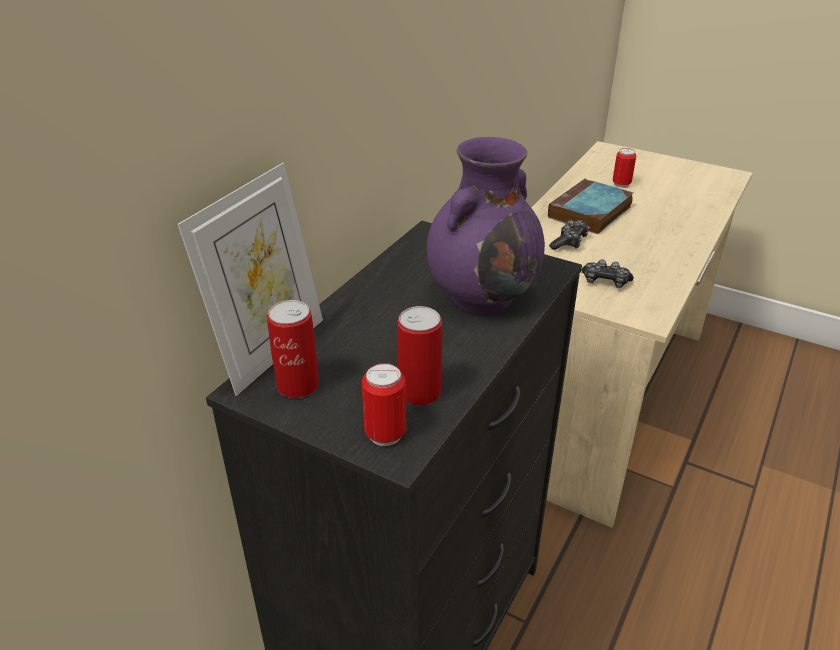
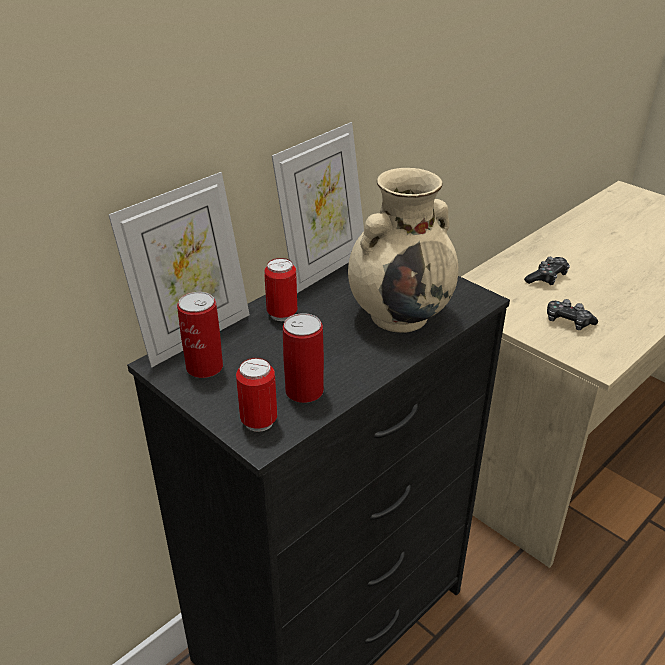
camera: 15 degrees right, 0 degrees up
(380, 259) = (323, 268): none -> picture frame
(483, 296) = (400, 315): purple vase -> beige vase
(589, 213) = (580, 252): book -> none
(621, 184) = (625, 227): can -> can (282, 314)

